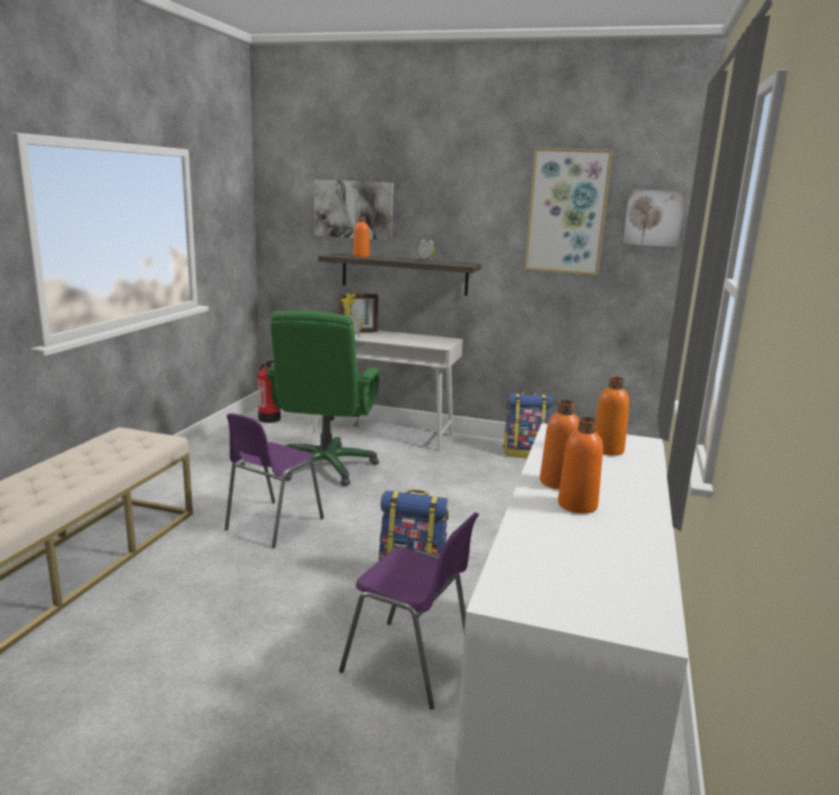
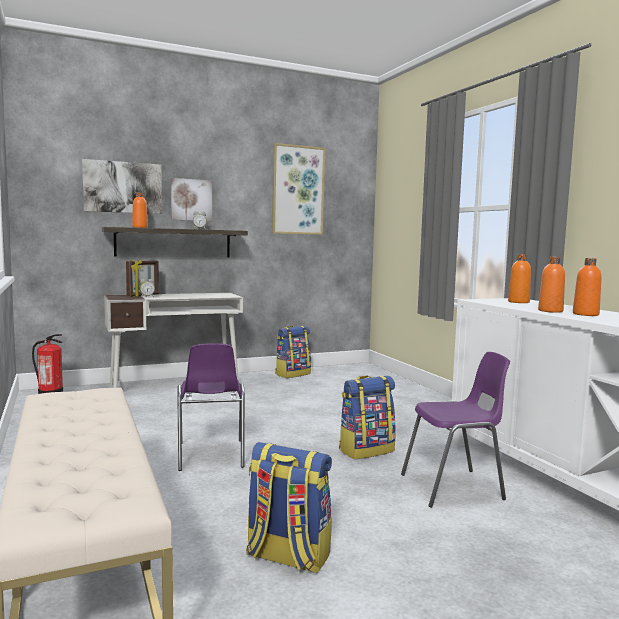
camera: 40 degrees left, 10 degrees down
(148, 648) = (287, 556): none -> backpack
(326, 466) = (173, 413): green office chair -> none
(653, 218) = (351, 195): picture -> picture (191, 200)

